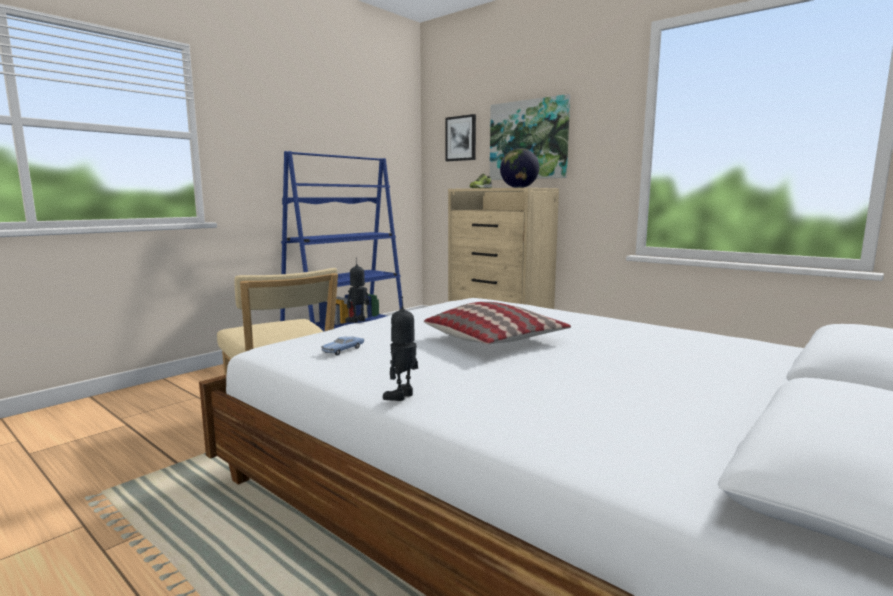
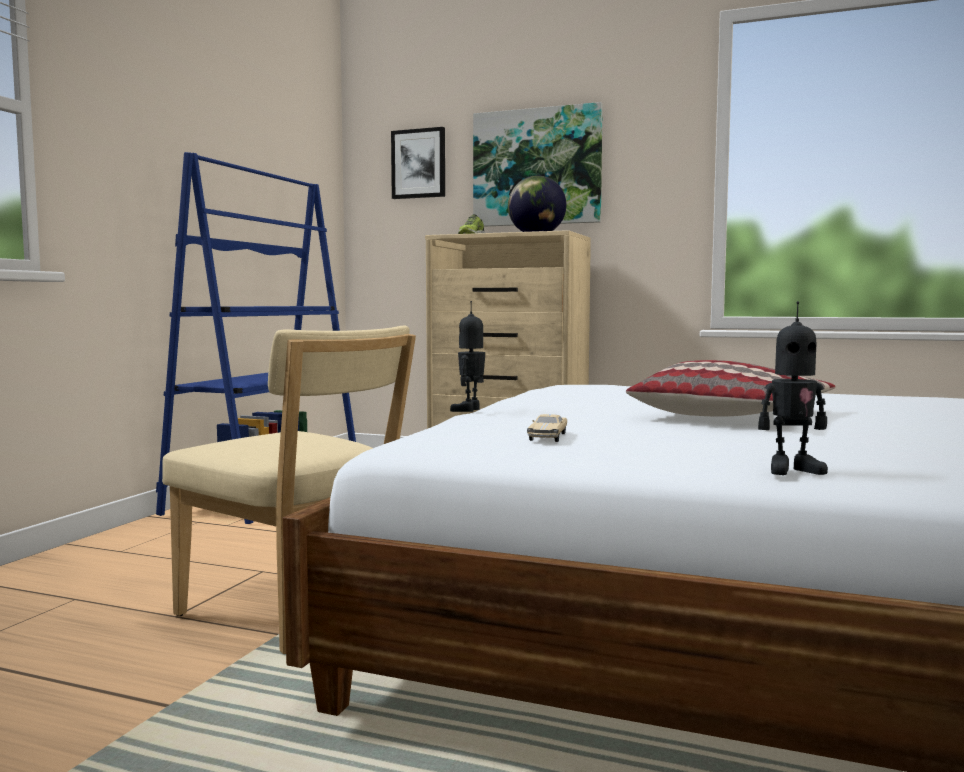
camera: 20 degrees left, 5 degrees down
(343, 350) = (548, 437): blue toy car -> beige toy car
(402, 396) = (792, 470): toy robot -> toy robot turned 105 degrees counterclockwise

